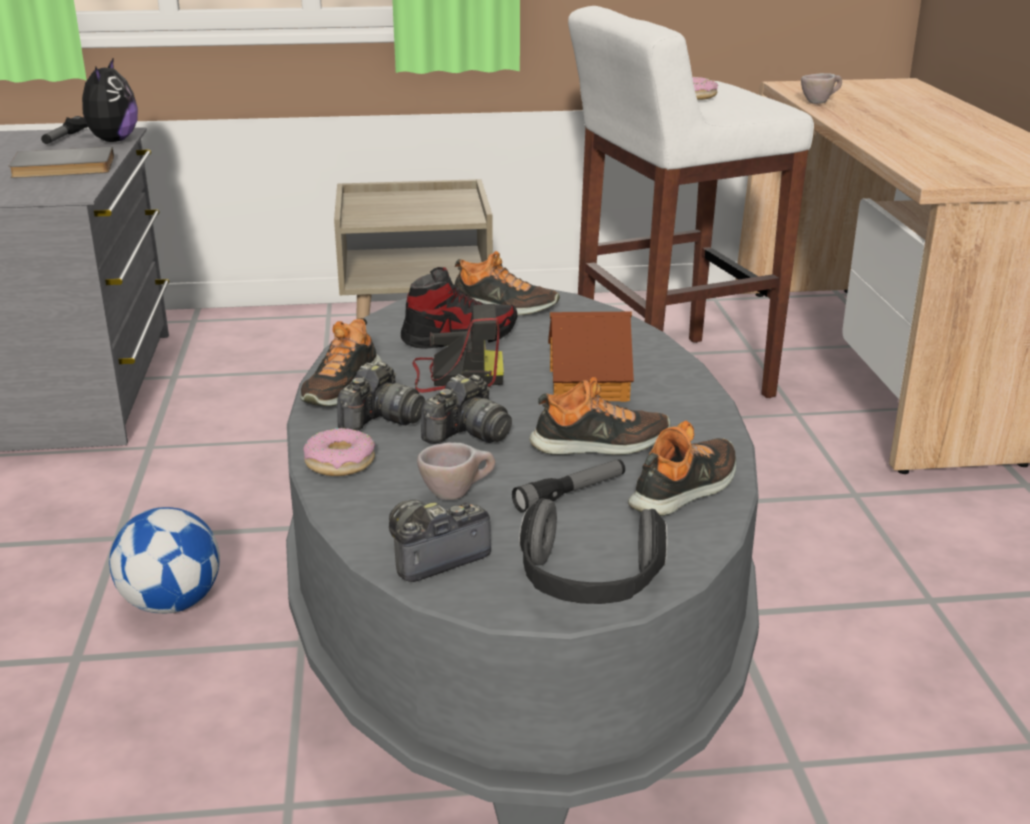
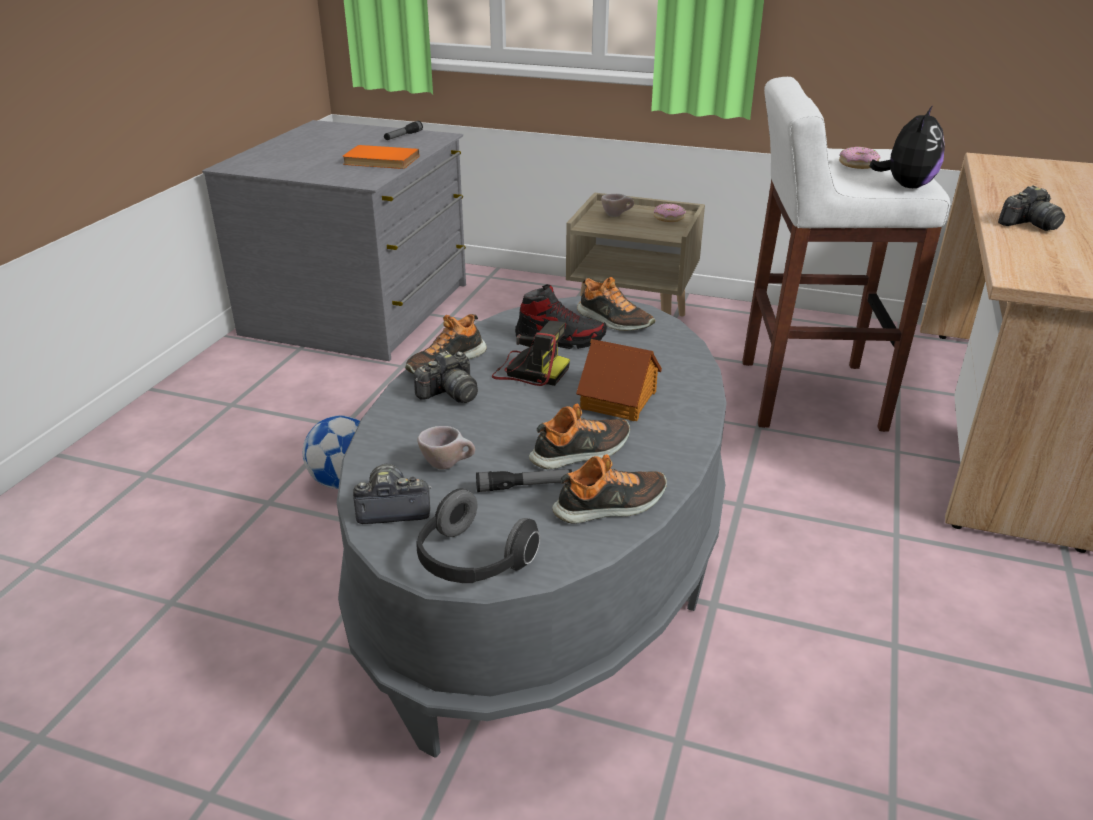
camera: 25 degrees right, 5 degrees up
(63, 168) = (380, 161): grey book -> orange book
(110, 141) = (429, 142): plush toy -> plush toy (906, 186)
(340, 462) = (395, 420): donut -> donut (669, 218)
(467, 433) = (497, 419): camera -> camera (1029, 224)
(600, 444) = (581, 452): shoe -> shoe turned 45 degrees counterclockwise
(820, 102) = (995, 181): beige cup -> beige cup (616, 215)

